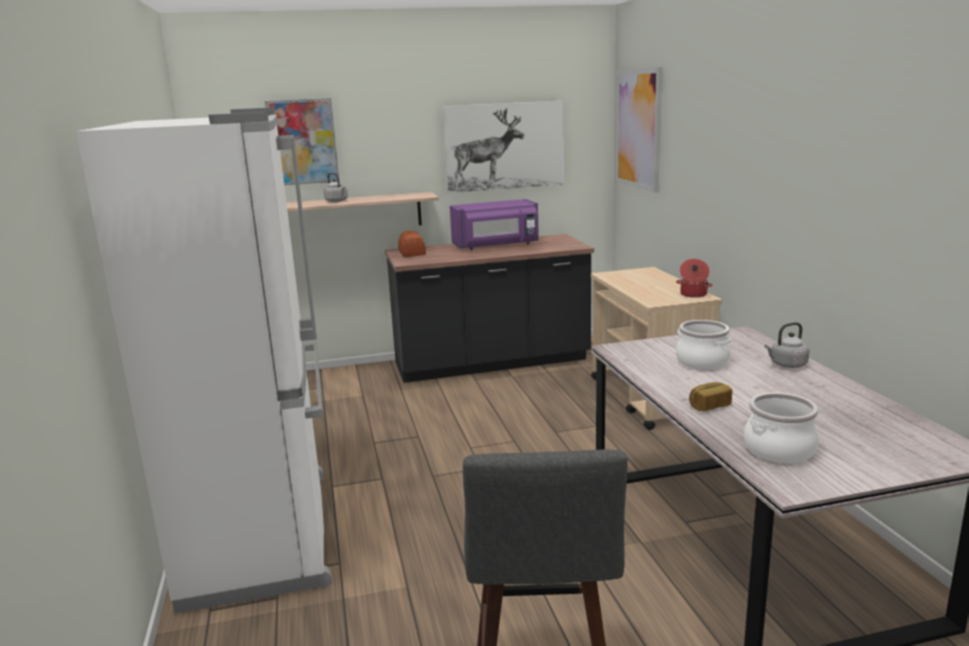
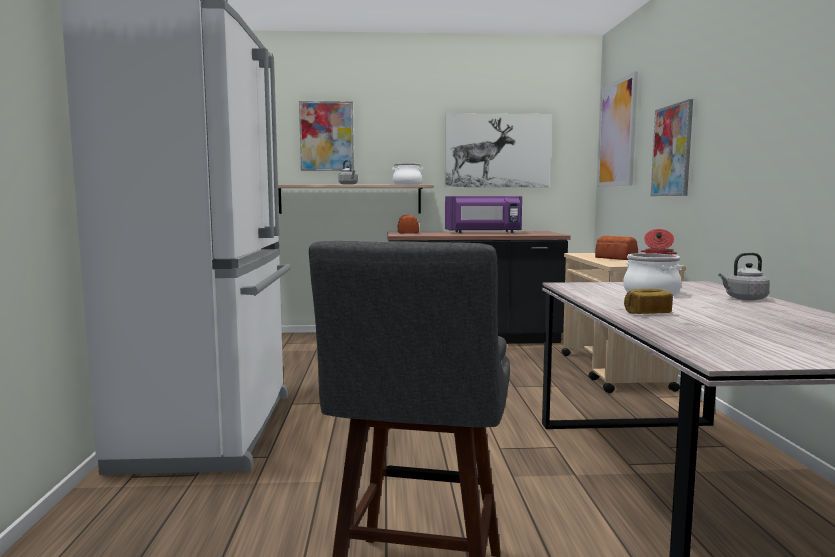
camera: 10 degrees right, 10 degrees down
(649, 285) = (616, 258): none -> bread
(704, 170) = (672, 150): none -> picture
(778, 449) = (717, 338): cooking pot -> cooking pot (407, 184)

